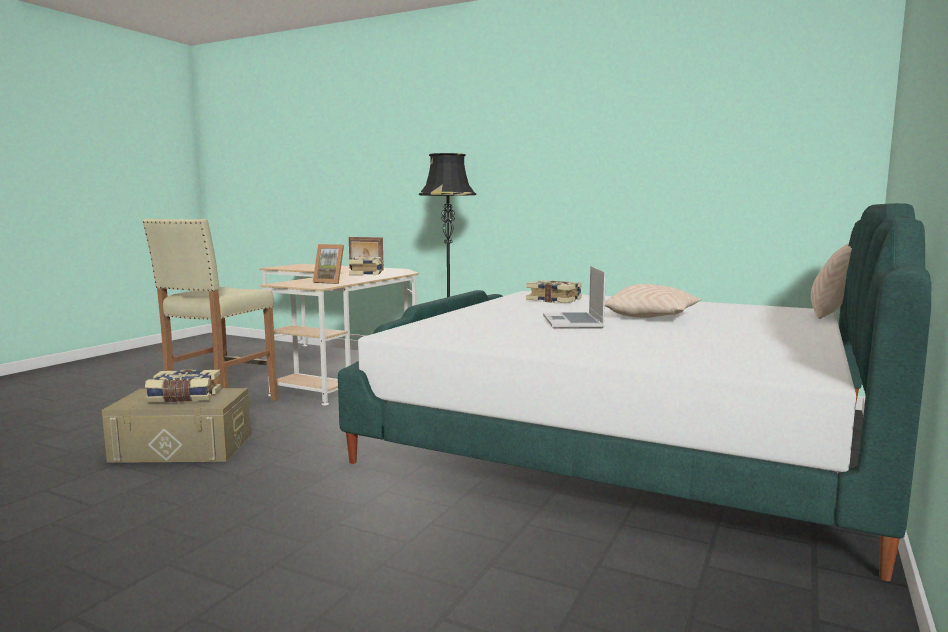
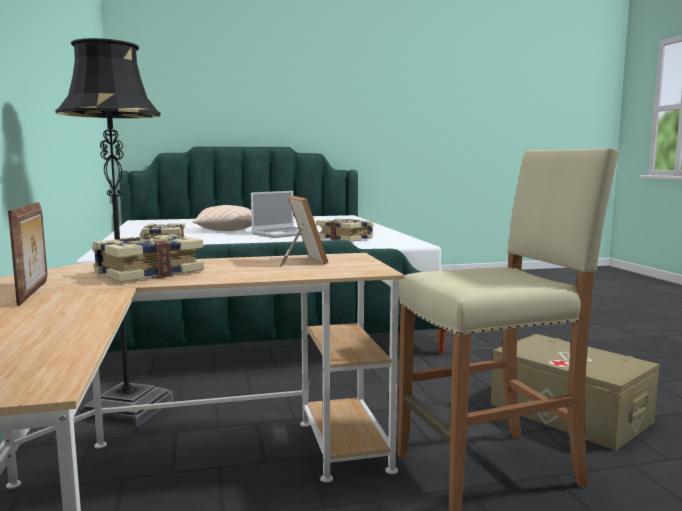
camera: 130 degrees left, 0 degrees up
(184, 397) = (567, 354): book -> book (345, 238)
(830, 315) = (160, 219): beige pillow -> none

